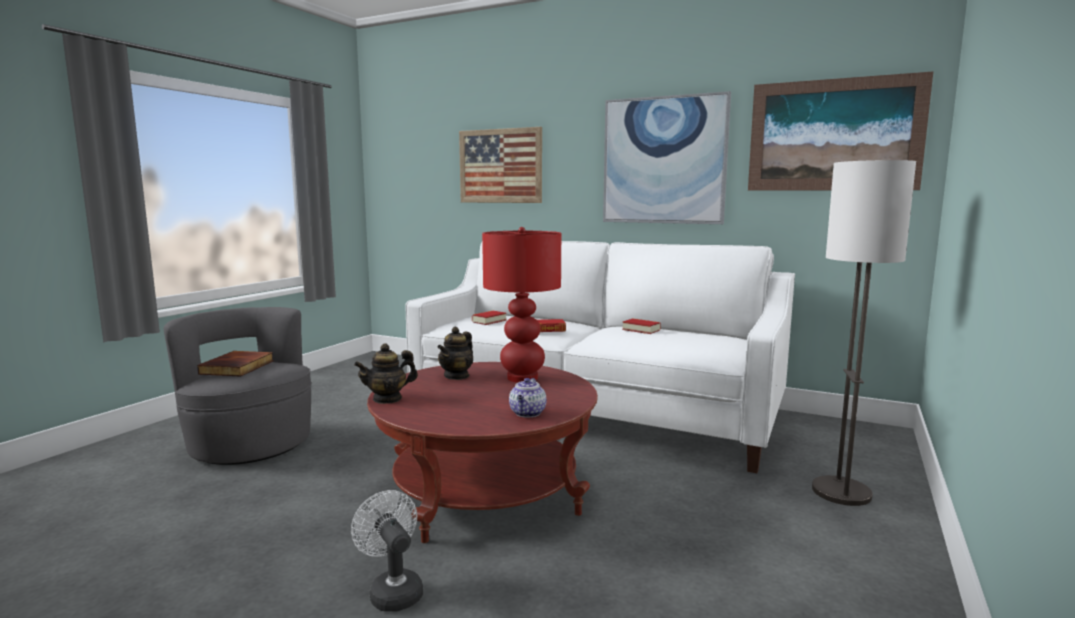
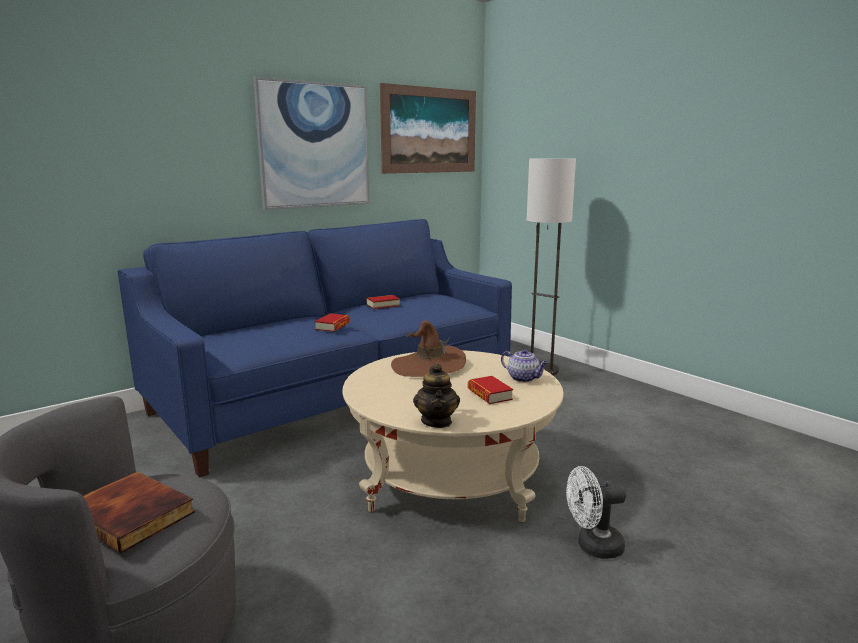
camera: 65 degrees left, 5 degrees up
(457, 376) = (392, 386): teapot -> none
(486, 491) = (451, 476): red coffee table -> beige coffee table
(489, 321) = (255, 338): book -> book (489, 394)
(500, 166) = (115, 145): picture -> none
(522, 378) = (428, 366): red table lamp -> brown hat
(595, 411) = (336, 396): white sofa -> blue sofa

